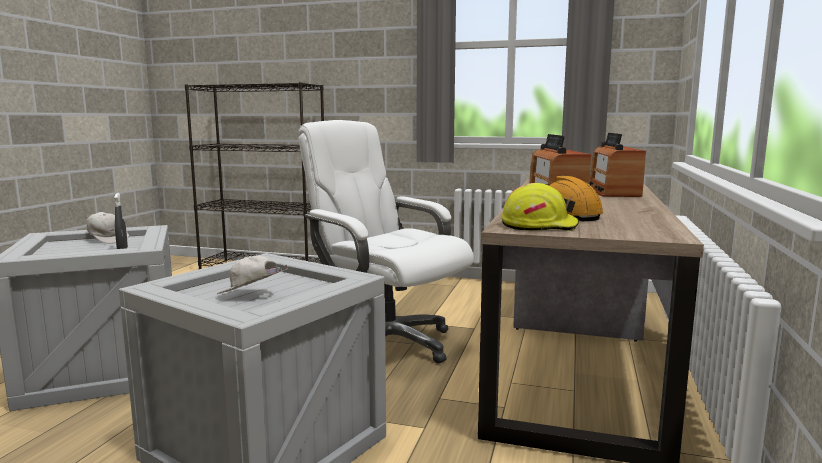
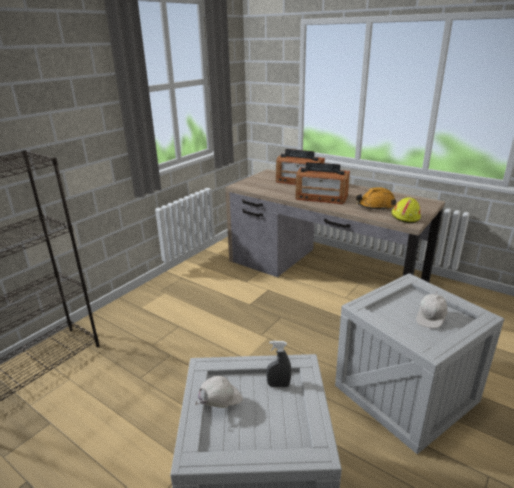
camera: 70 degrees left, 15 degrees up
(386, 343) = (276, 326): white office chair -> none

